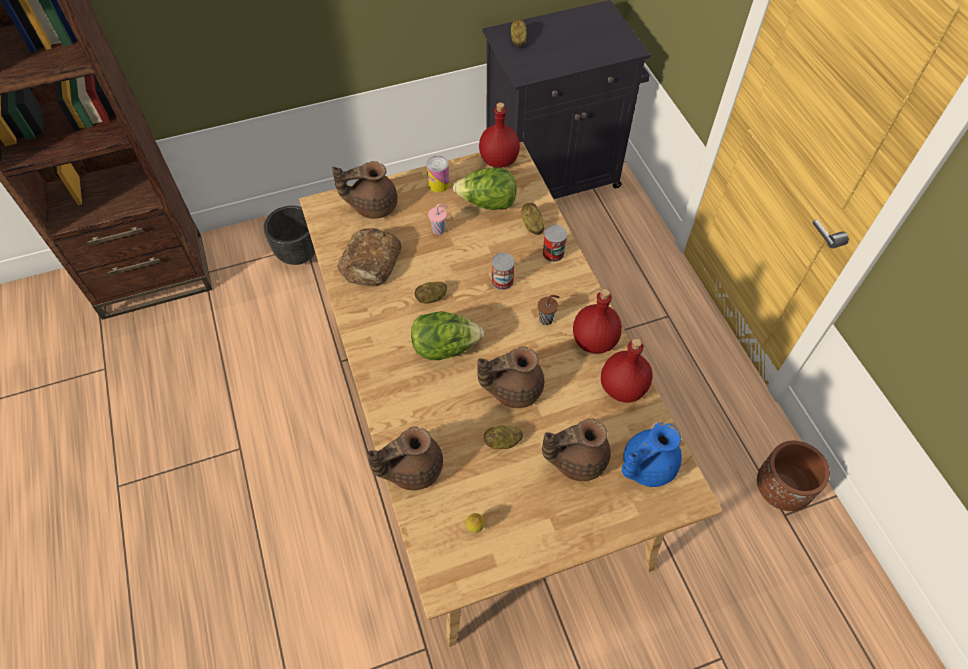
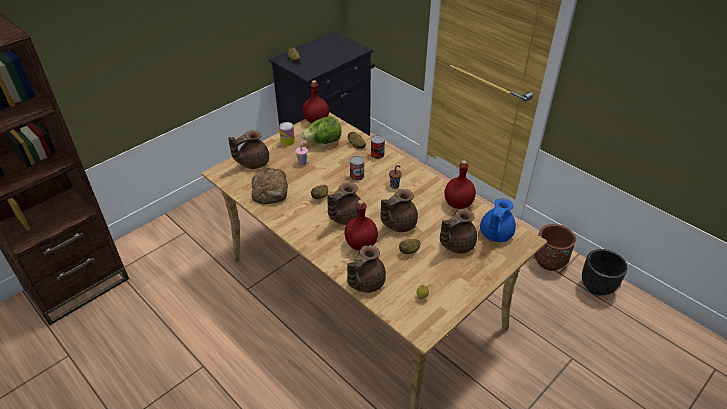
camera: 25 degrees left, 15 degrees down
(298, 254) = (182, 238): black planter -> black planter (596, 287)
(445, 347) = (345, 217): lettuce -> brown teapot
(594, 340) = (428, 187): red bottle -> red bottle (361, 243)

